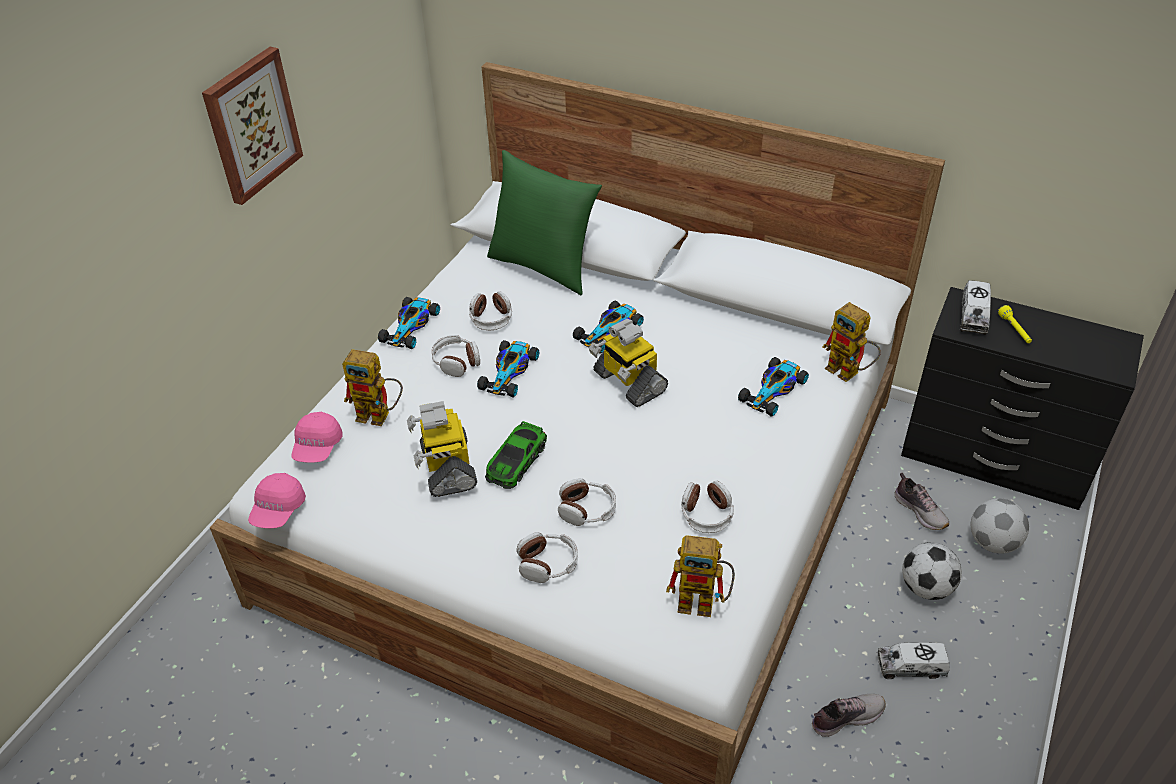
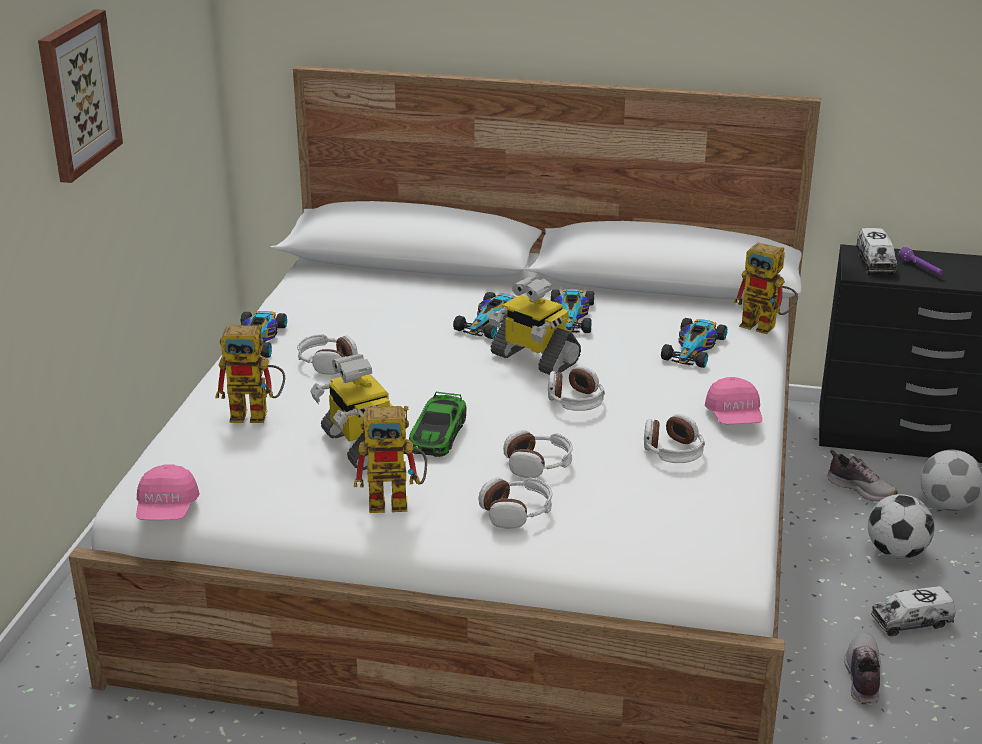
camera: 15 degrees left, 15 degrees down
(317, 447) = (193, 449): pink cap -> pink cap (734, 417)
(491, 319) = (350, 325): headphones -> headphones (575, 401)
(510, 372) = (394, 363): toy car -> toy car (571, 316)
(544, 266) = (390, 278): green pillow -> none
(704, 602) = (706, 521): toy robot -> toy robot (398, 501)
(845, 717) = (862, 676): shoe -> shoe turned 45 degrees counterclockwise
(1014, 330) = (920, 269): yellow flashlight -> purple flashlight

